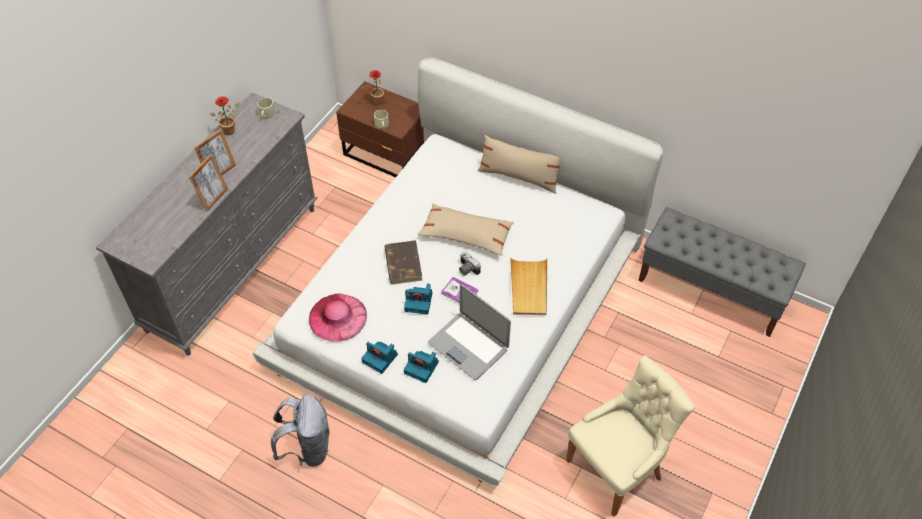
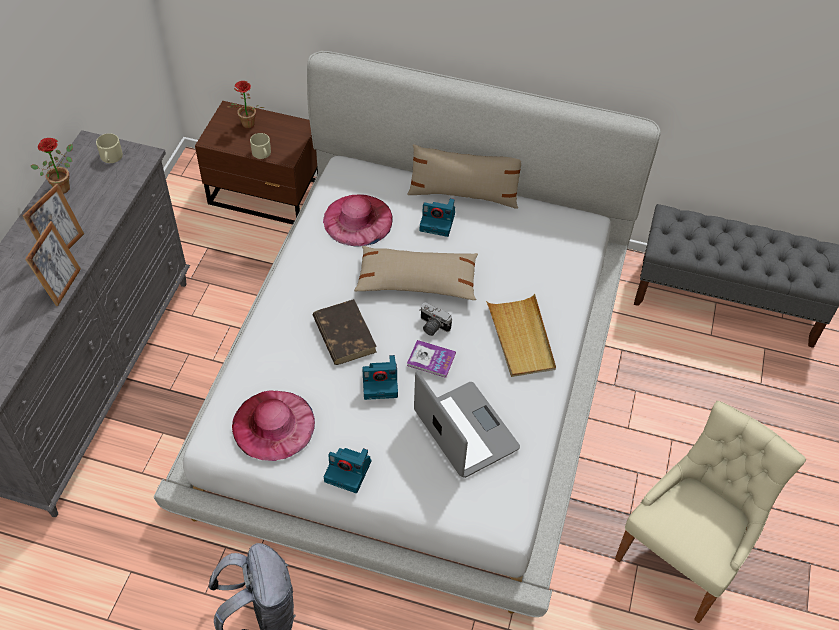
camera: 15 degrees left, 0 degrees up
(422, 367) = (410, 473): camera -> camera (438, 222)
(436, 184) = (358, 220): none -> pink hat
(468, 346) = (465, 431): laptop -> laptop turned 150 degrees counterclockwise

